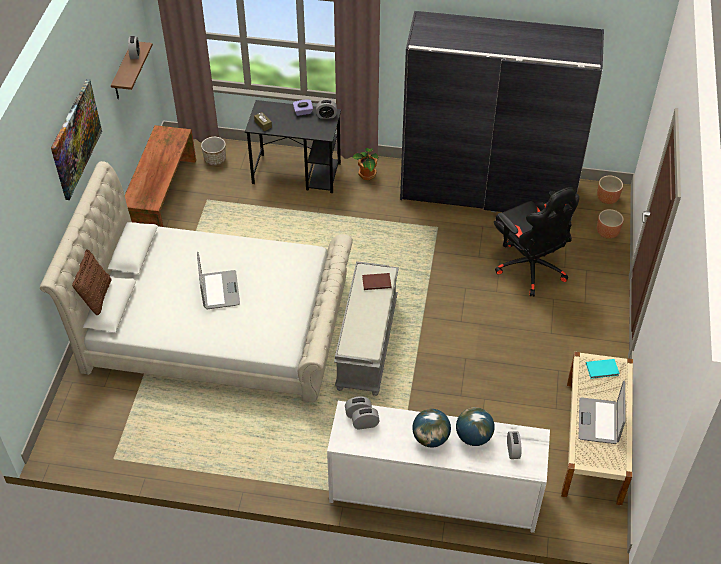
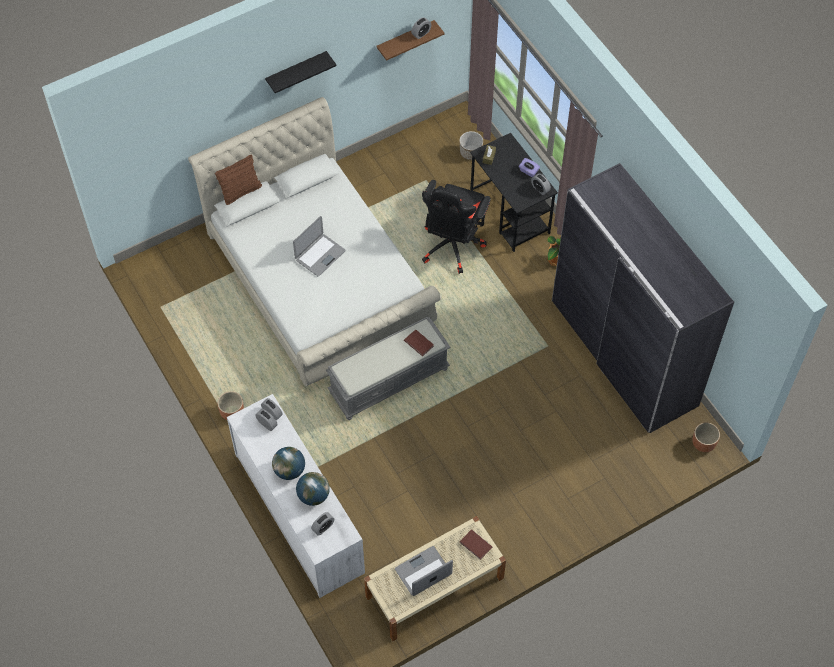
camera: 50 degrees right, 10 degrees up
(75, 139) = (296, 72): picture -> black shelf
(162, 197) = (401, 151): brown bench -> none
(527, 264) = (569, 433): black office chair -> black office chair (454, 241)
(602, 370) = (475, 545): turquoise book -> brown book
(607, 233) = (662, 468): brown planter -> brown planter (232, 413)

